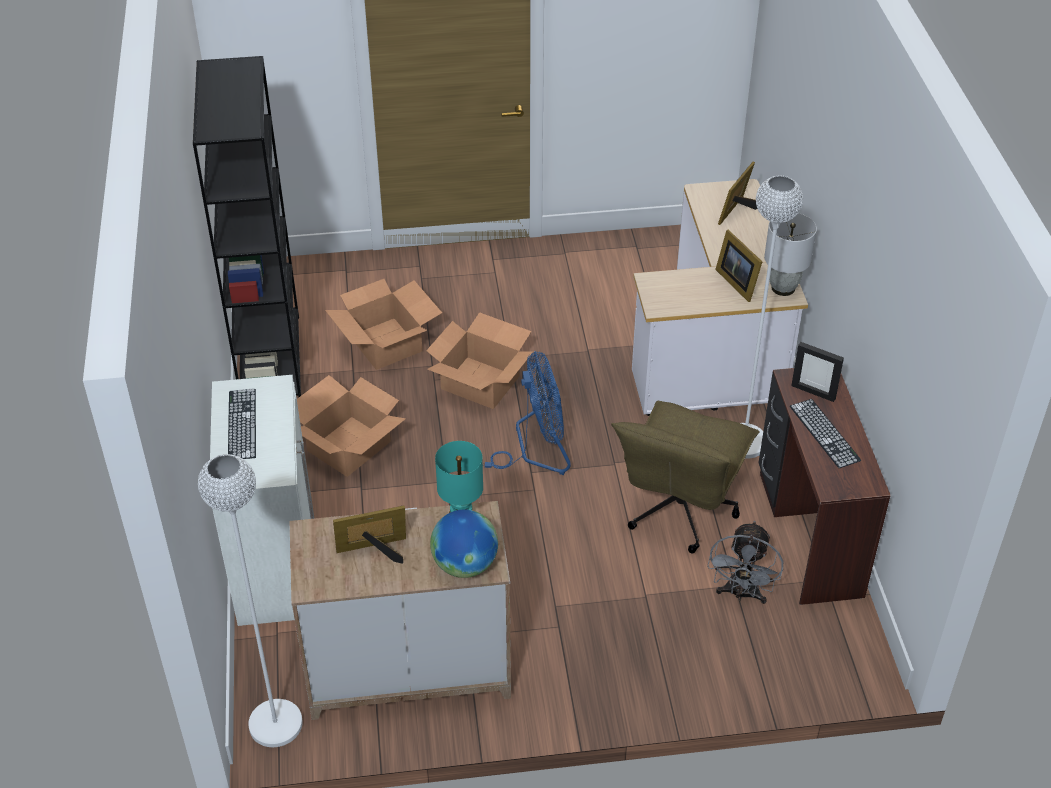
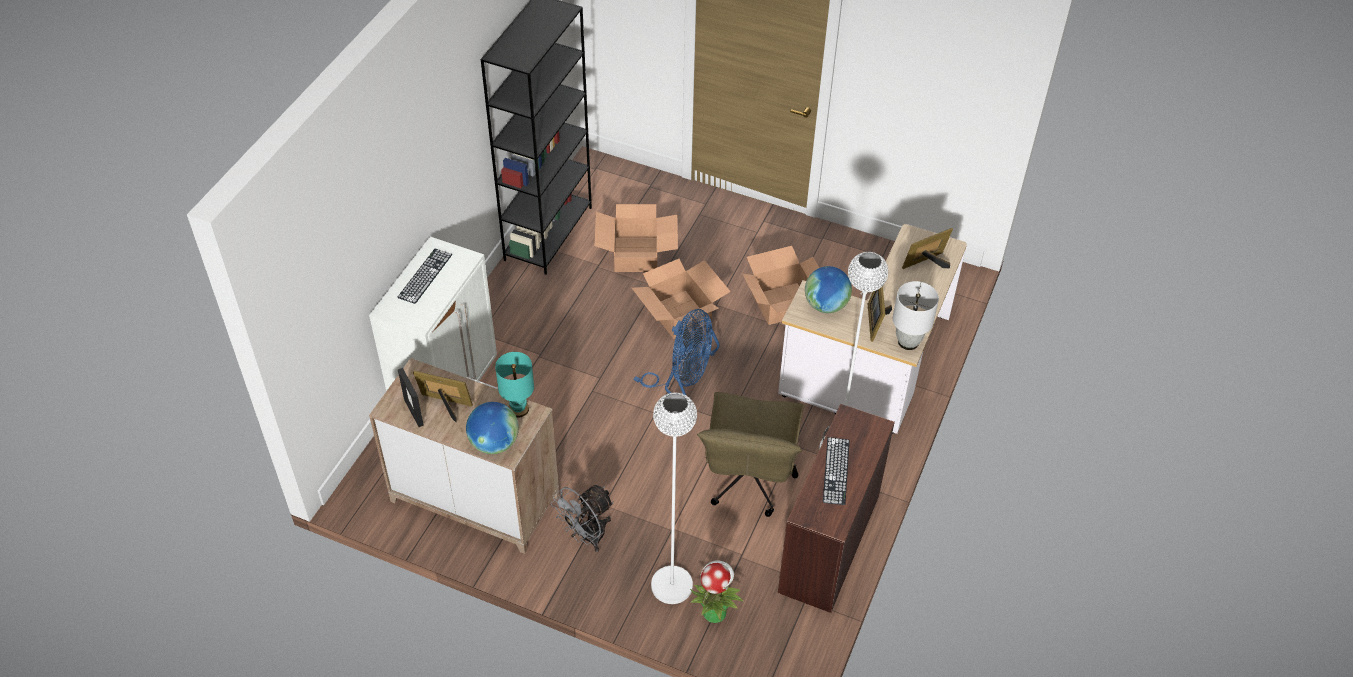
camera: 30 degrees right, 5 degrees up
(275, 725) = (366, 493): white floor lamp -> white floor lamp (671, 586)
(348, 446) = (553, 320): cardboard box -> cardboard box (782, 303)
(677, 287) = (826, 305): none -> globe
(680, 508) = (749, 478): beige office chair -> beige office chair turned 45 degrees counterclockwise
(741, 594) = (741, 563): grey fan -> grey fan (586, 537)
(754, 654) = (714, 611): none -> potted plant
(813, 391) = (856, 434): picture frame -> picture frame (414, 412)

